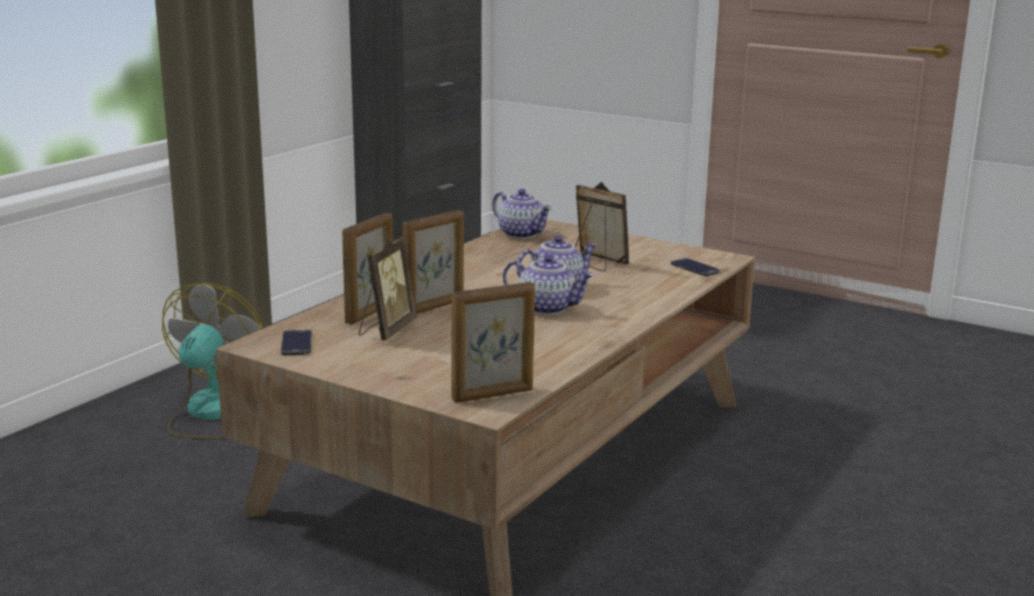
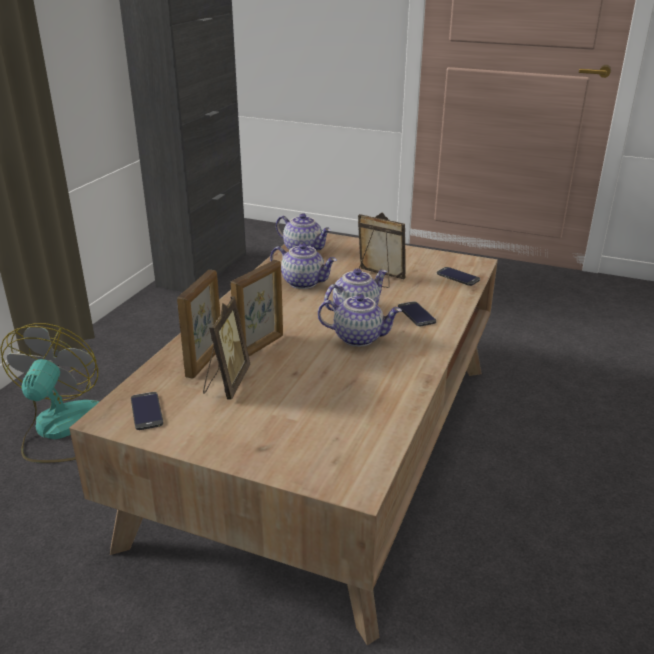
camera: 10 degrees left, 10 degrees up
(493, 395) = (354, 463): picture frame -> none
(508, 261) = (304, 282): none -> teapot
(625, 295) = (416, 314): none -> phone

